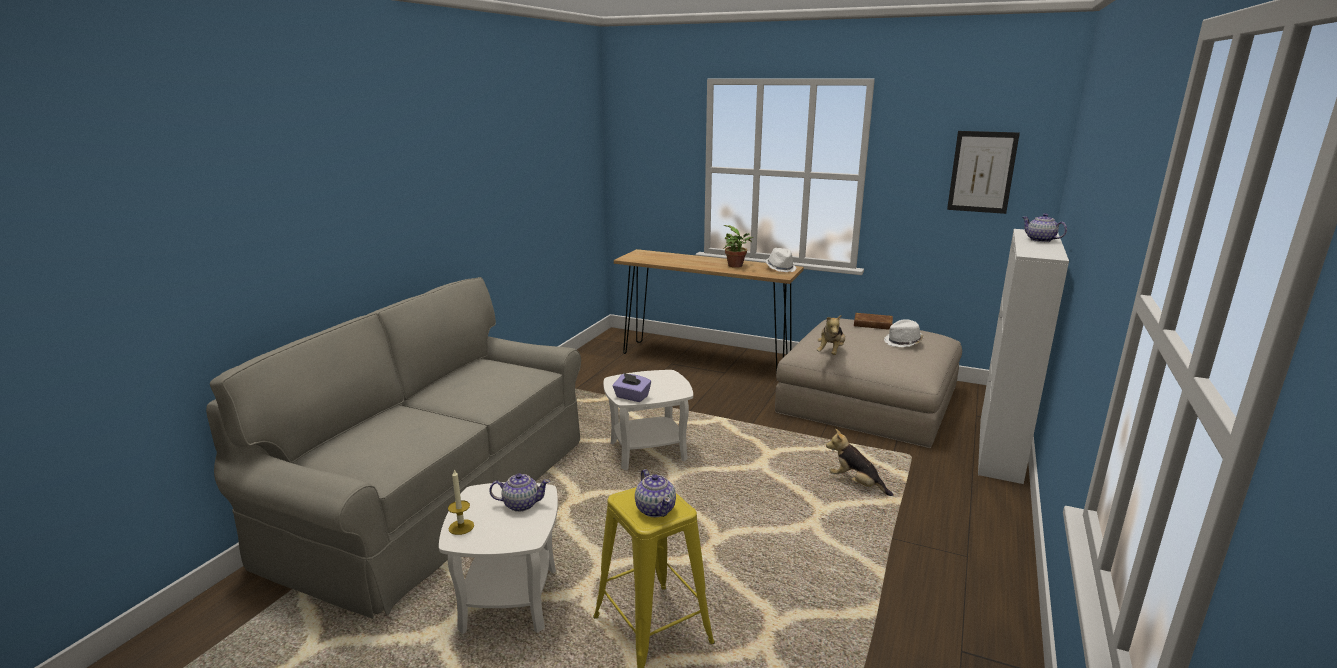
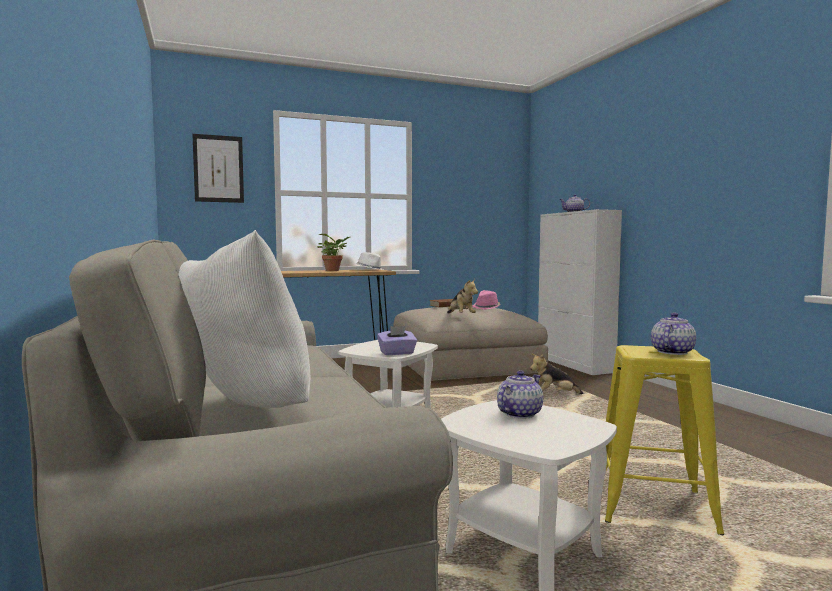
camera: 45 degrees left, 15 degrees down
(346, 442) = (242, 411): none -> white pillow
(461, 527) = (523, 441): candle -> none
(655, 509) = (671, 352): teapot -> teapot turned 75 degrees counterclockwise
(903, 342) = (486, 308): white hat -> pink hat
(982, 172) = (485, 191): picture -> picture (218, 169)

